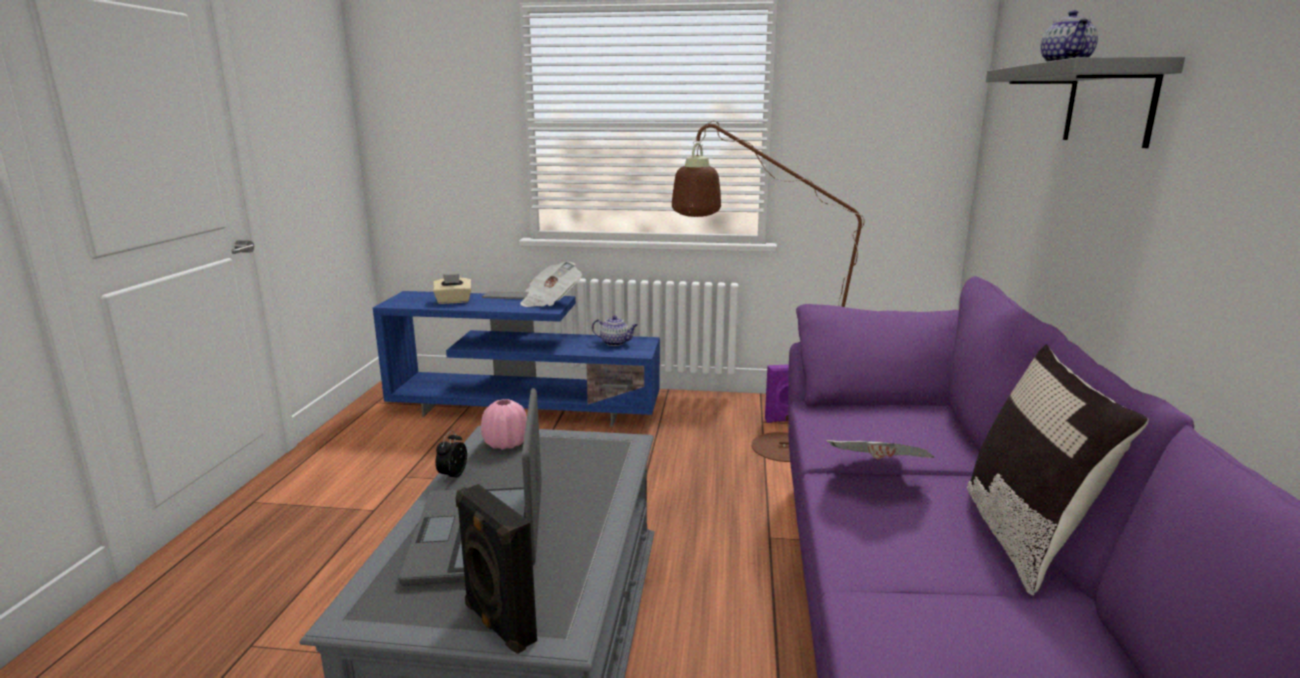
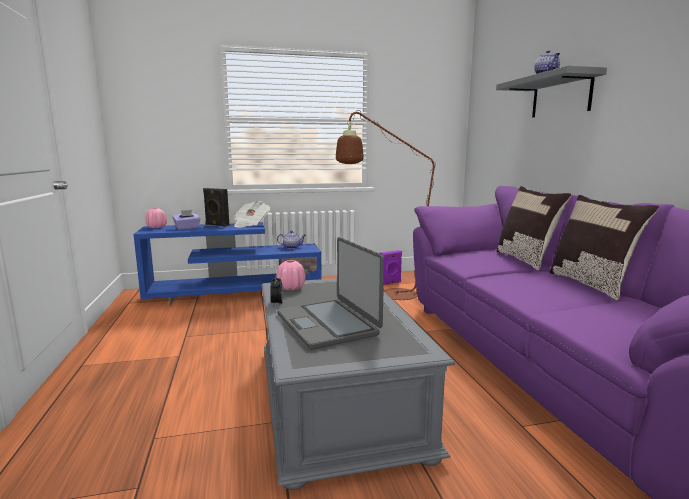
camera: 20 degrees left, 5 degrees down
(416, 295) = (156, 227): none -> pink vase
(453, 301) = (187, 228): beige tissue box -> purple tissue box
(498, 624) = (387, 354): black speaker -> black speaker (216, 225)
(876, 475) = (505, 272): newspaper -> none
(957, 446) = (525, 260): none -> pillow

